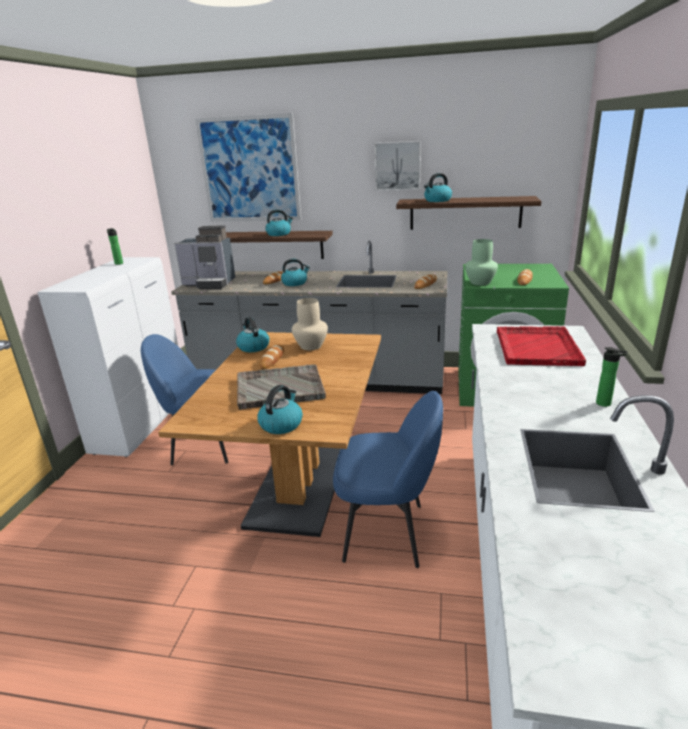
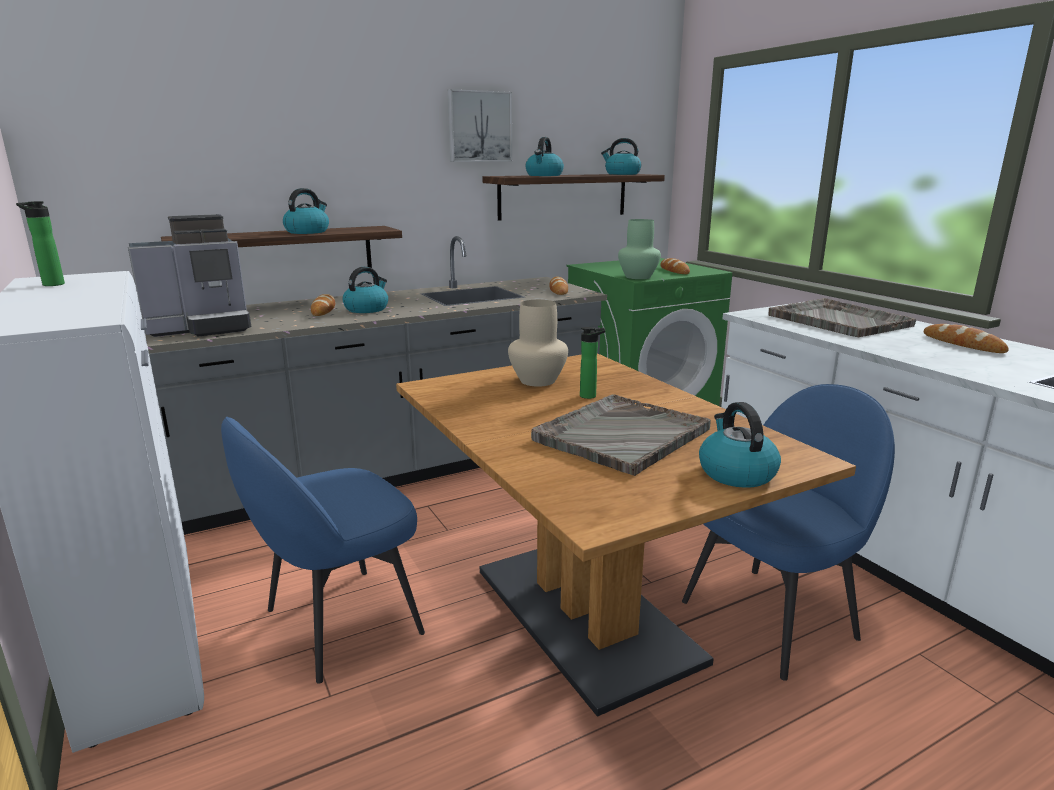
camera: 40 degrees left, 5 degrees down
(249, 170) = (234, 119): picture -> none
(253, 347) = (450, 400): kettle -> kettle (621, 174)
(272, 359) = (521, 407): bread -> bread (962, 344)
(537, 347) = (837, 320): red tray -> grey tray
(606, 404) = (1013, 348): bottle -> bottle (590, 396)

